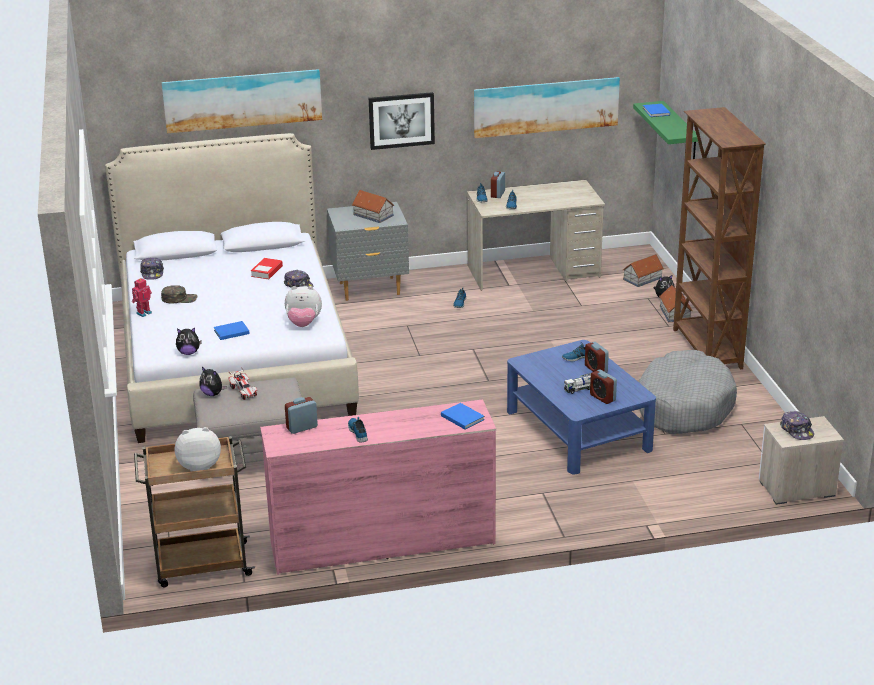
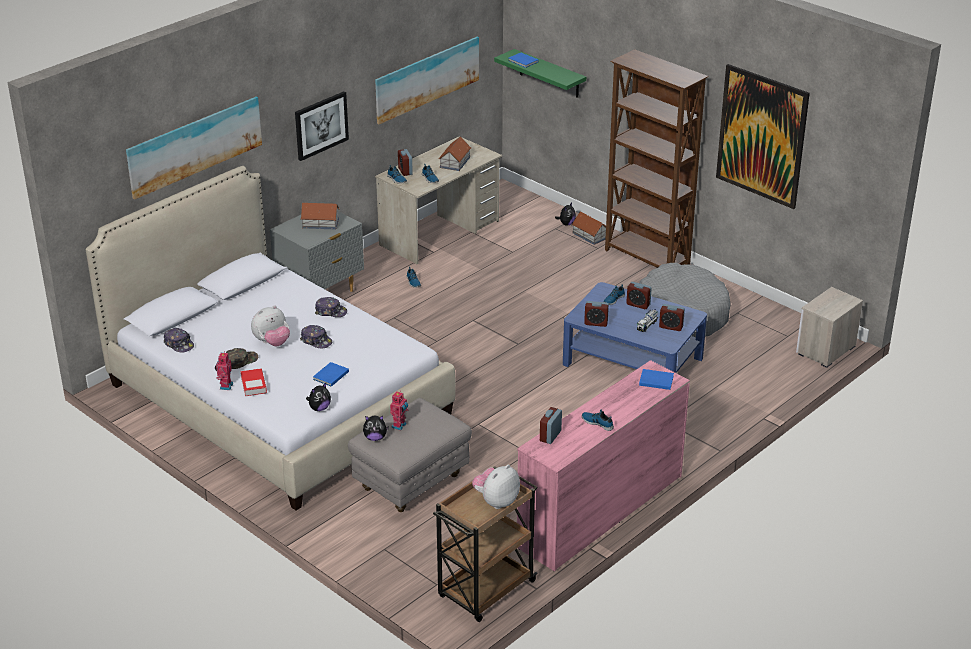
camera: 35 degrees left, 5 degrees up
(244, 391) = (399, 426): toy car -> toy robot
(267, 271) = (284, 308): book -> book (253, 385)
(303, 324) = (382, 346): plush toy -> plush toy (272, 342)
(533, 371) = (596, 323): none -> alarm clock
(642, 278) = (531, 212): toy house -> toy house (454, 162)
(797, 430) = (828, 304): cap -> cap (316, 341)
(798, 222) = (761, 136): none -> picture

